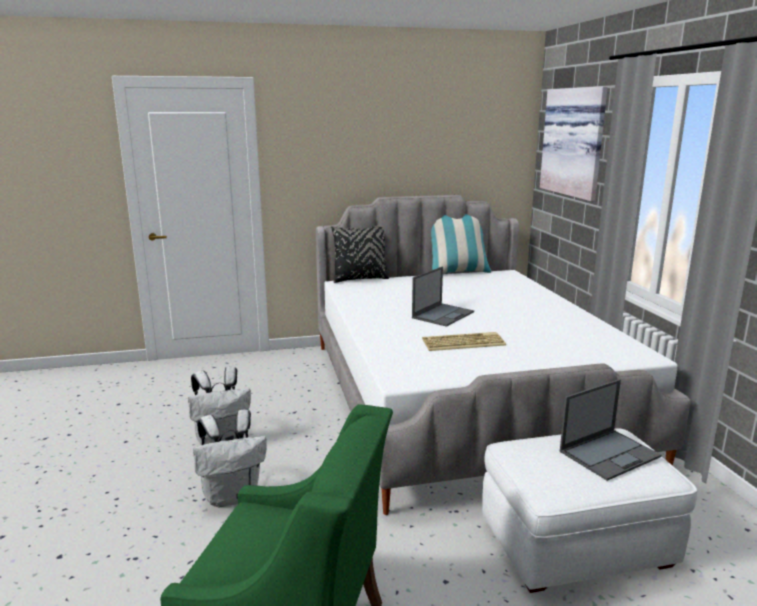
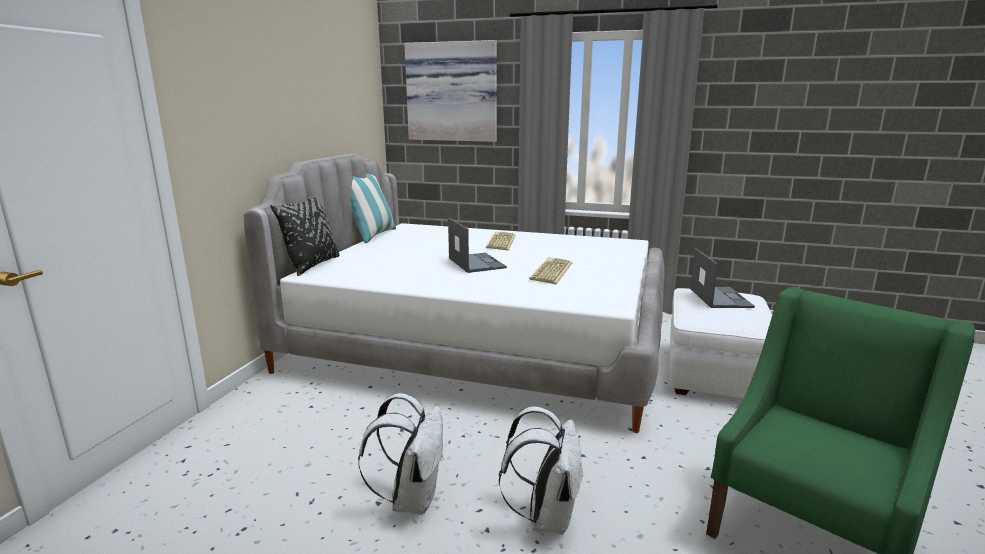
camera: 60 degrees left, 0 degrees up
(523, 308) = (500, 242): none -> keyboard

